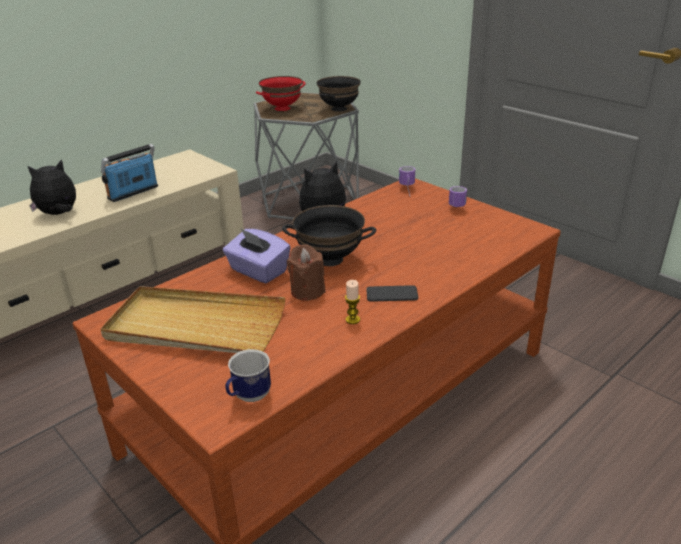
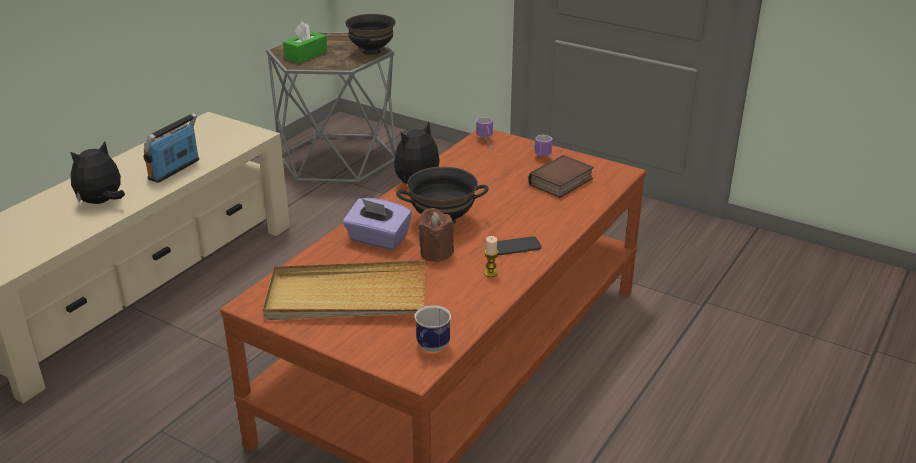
camera: 15 degrees left, 0 degrees up
(282, 108) = (306, 55): red bowl -> green tissue box
(466, 234) = (561, 183): none -> book

